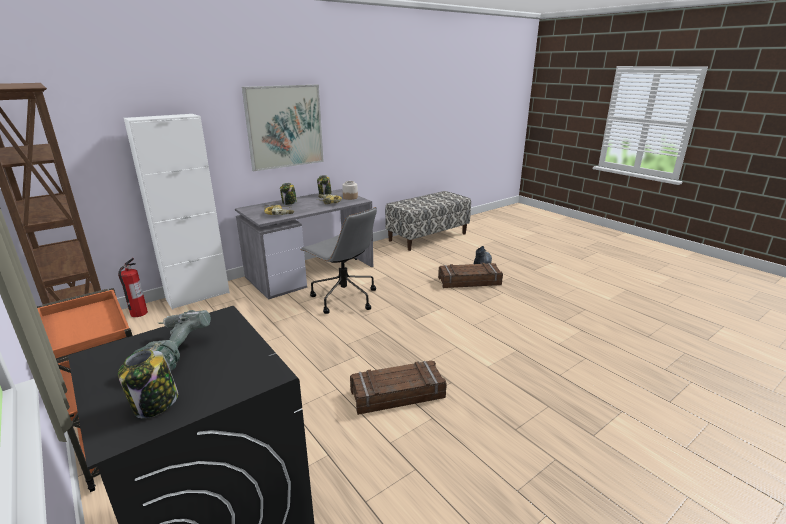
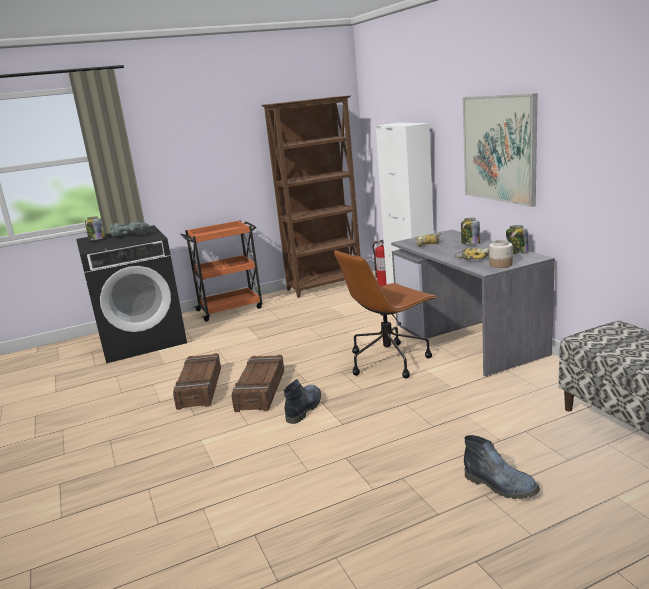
camera: 105 degrees right, 5 degrees down
(343, 298) = (389, 360): grey office chair -> brown office chair
(424, 325) = (304, 408): none -> boot
(469, 281) = (424, 458): crate -> crate (261, 390)

